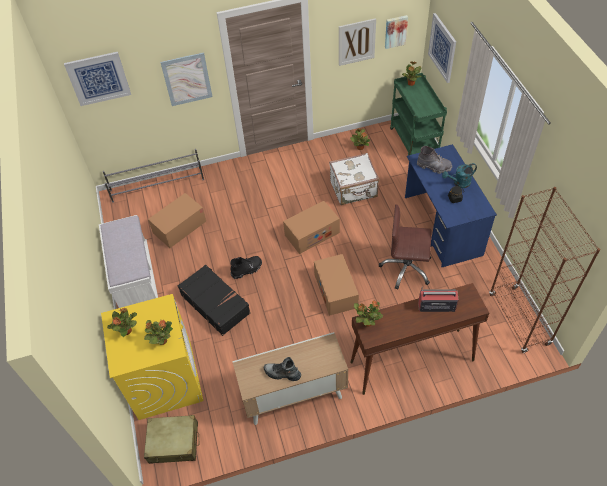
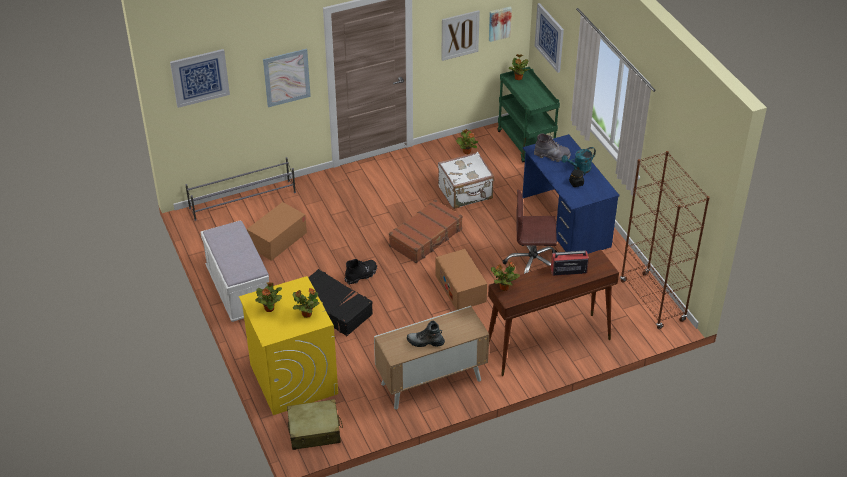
camera: 10 degrees left, 10 degrees down
(312, 234) = (426, 238): cardboard box -> brown suitcase

